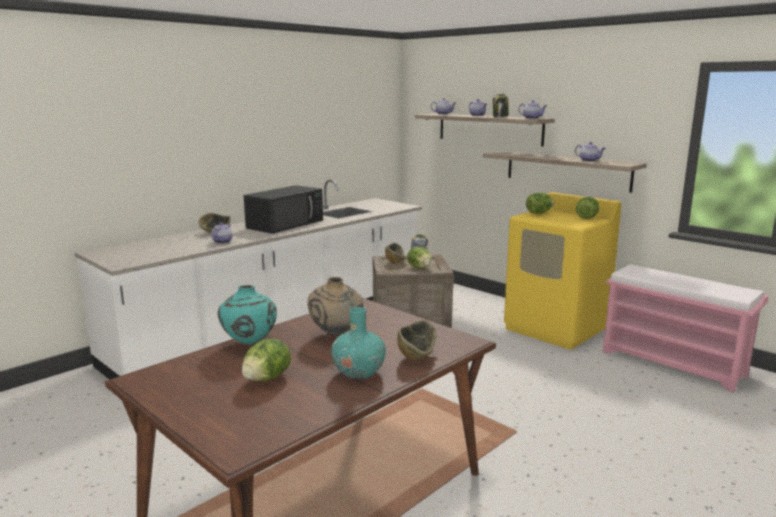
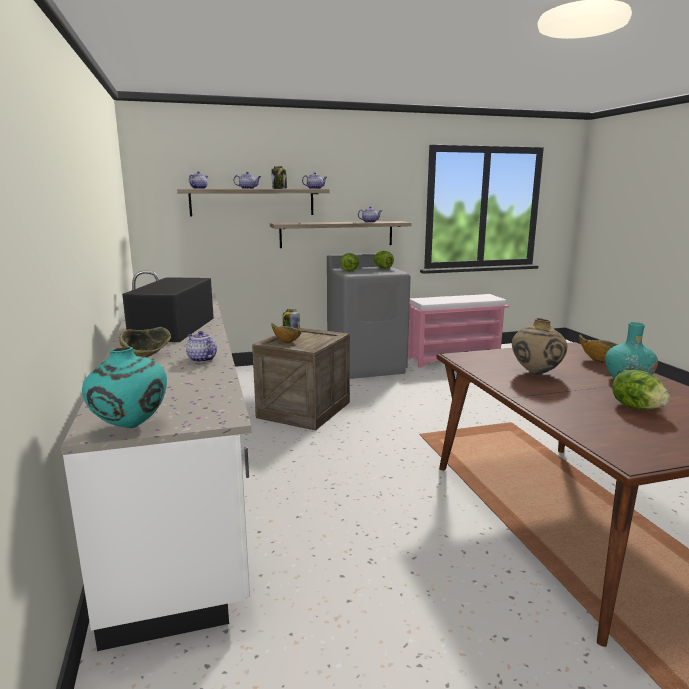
camera: 60 degrees left, 0 degrees up
(249, 343) = (544, 403): turquoise vase -> turquoise vase (130, 427)
(286, 224) = (173, 329): black microwave -> black microwave turned 150 degrees counterclockwise
(419, 268) = (316, 339): lettuce -> none
(556, 328) = (366, 366): yellow washing machine -> grey washing machine

